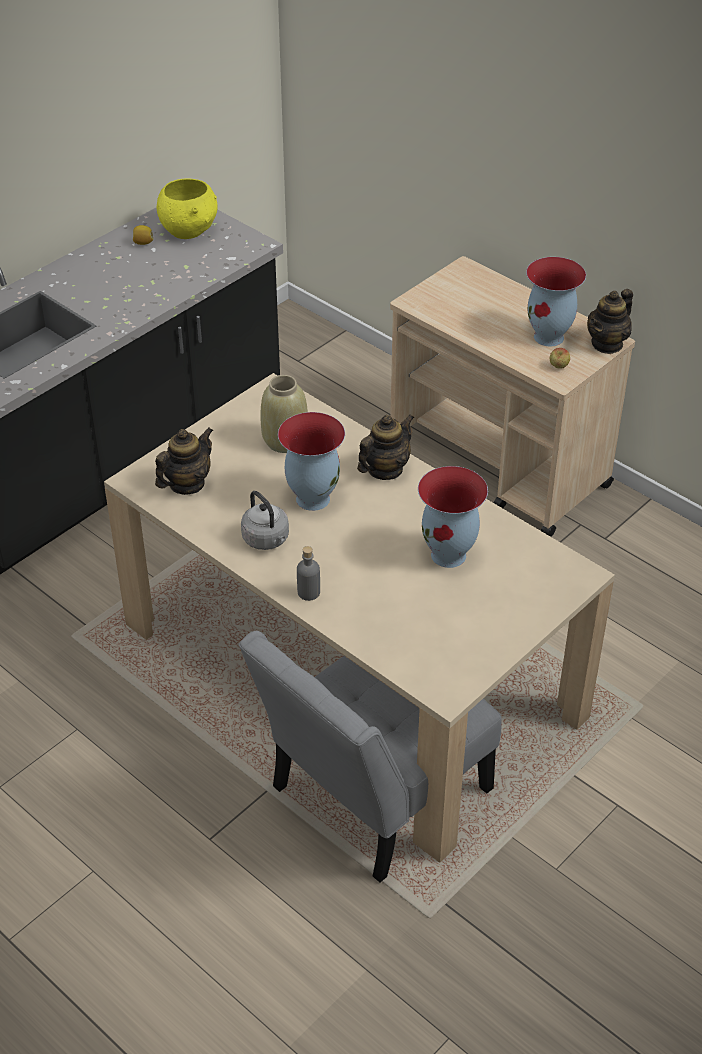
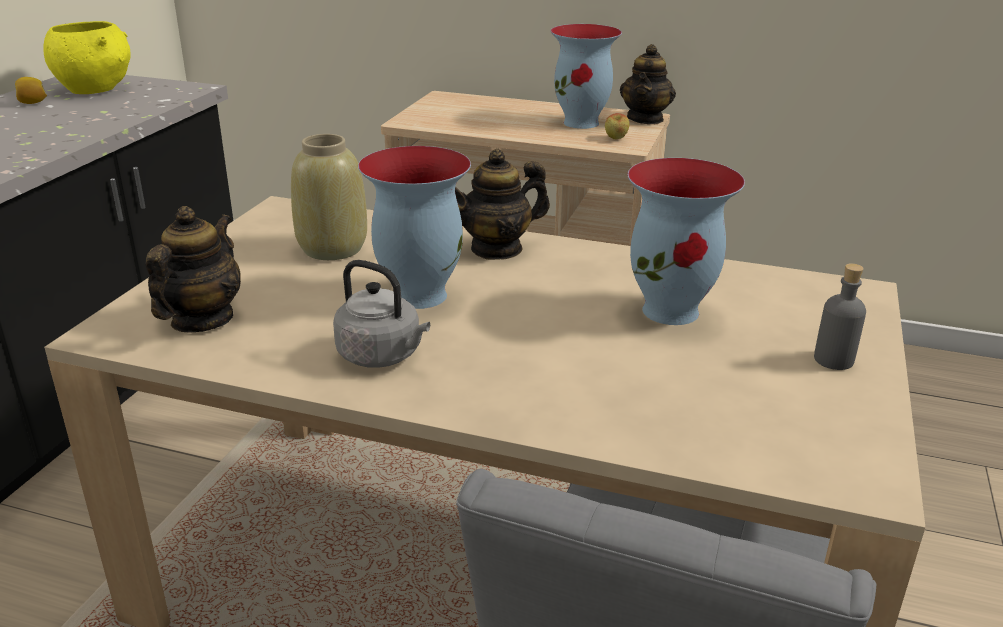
camera: 25 degrees left, 15 degrees down
(308, 592) = (505, 404): grey bottle -> grey bottle (833, 360)
(385, 469) = (497, 249): teapot -> teapot turned 135 degrees counterclockwise

